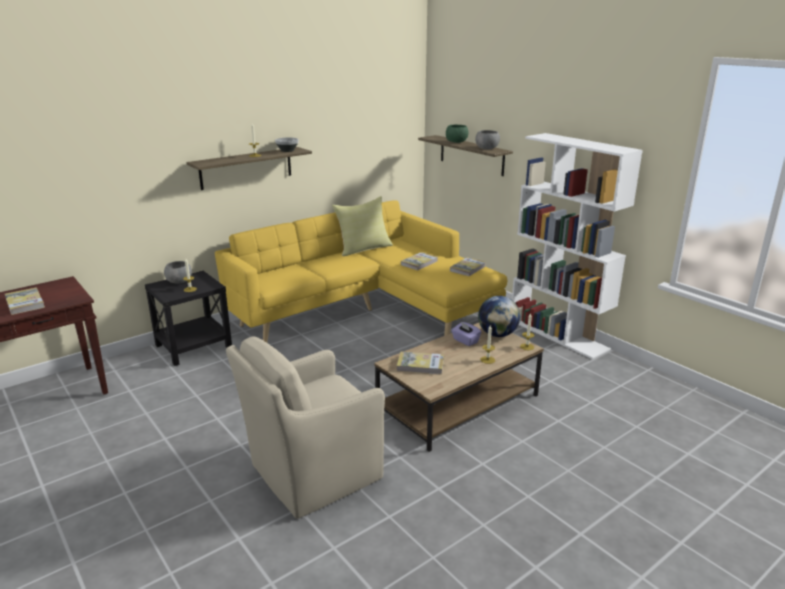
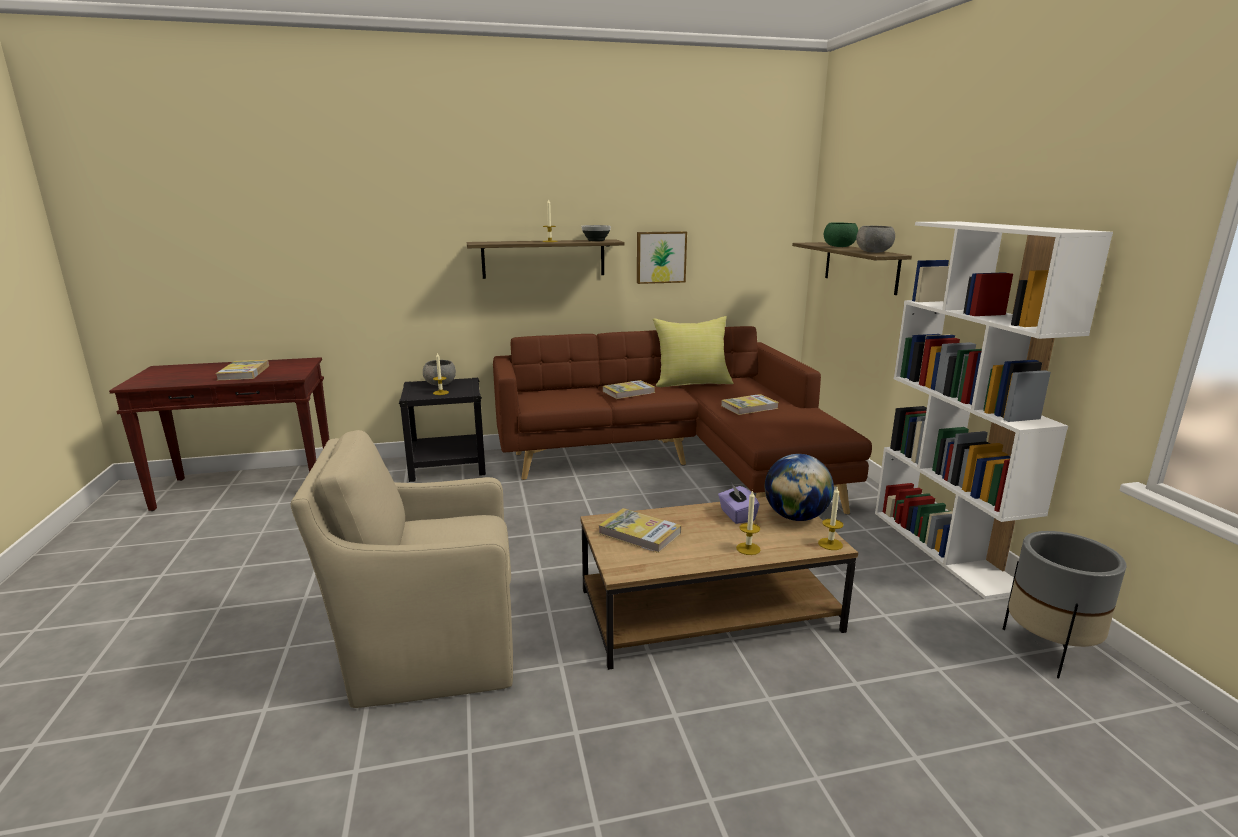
camera: 25 degrees right, 5 degrees down
(329, 156) = (660, 257): none -> picture
(370, 310) = (683, 465): yellow sofa -> brown sofa
(468, 268) = (813, 423): book -> book (628, 392)
(633, 378) = (1048, 650): none -> grey planter

